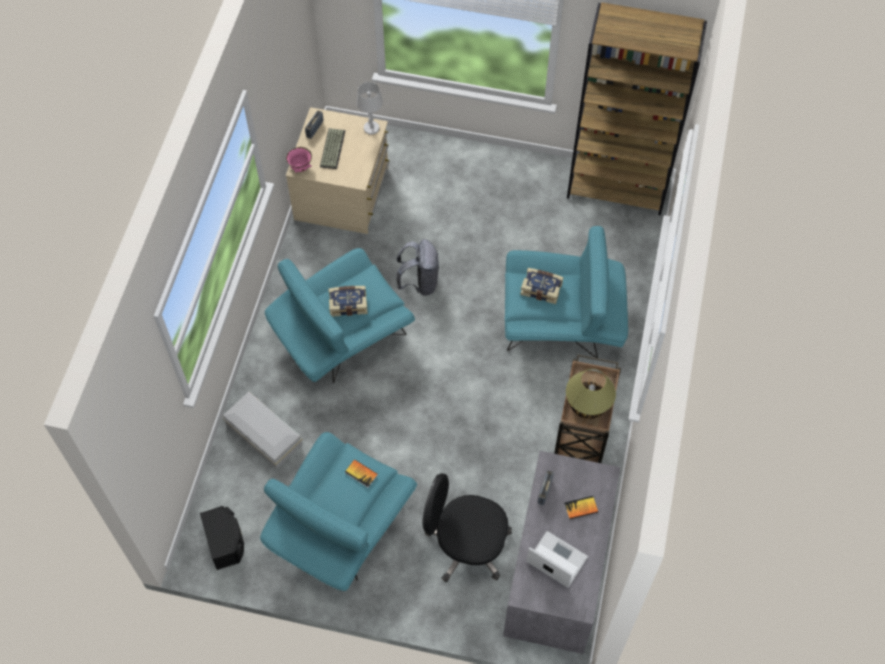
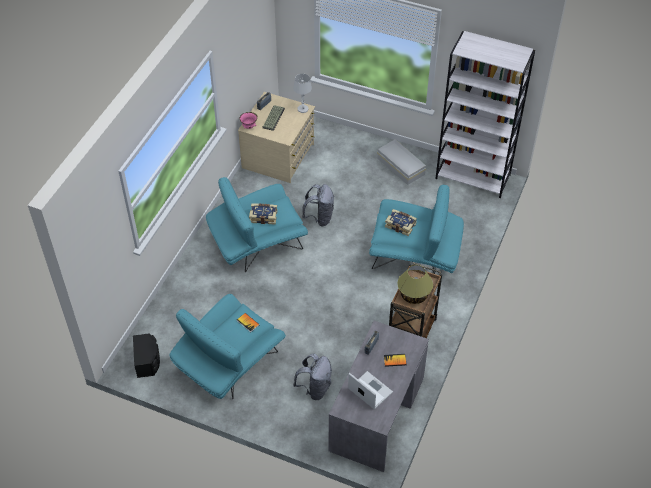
camera: 10 degrees right, 10 degrees down
(264, 435) = (189, 298): white storage box -> white storage box (401, 167)
(466, 545) = (315, 388): black office chair -> grey backpack
(618, 187) = (473, 176): brown bookcase -> white bookcase

